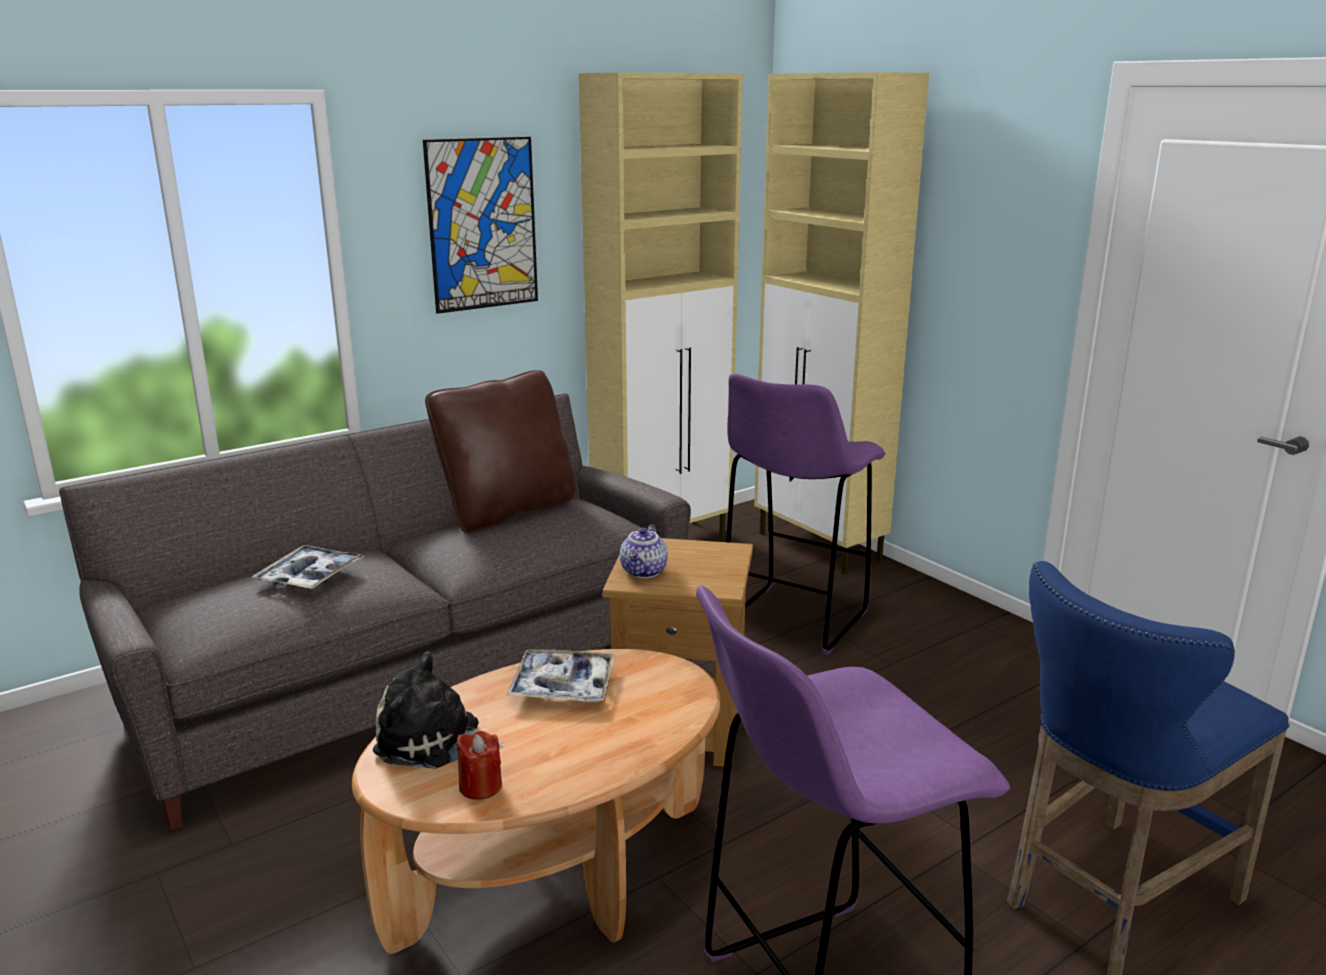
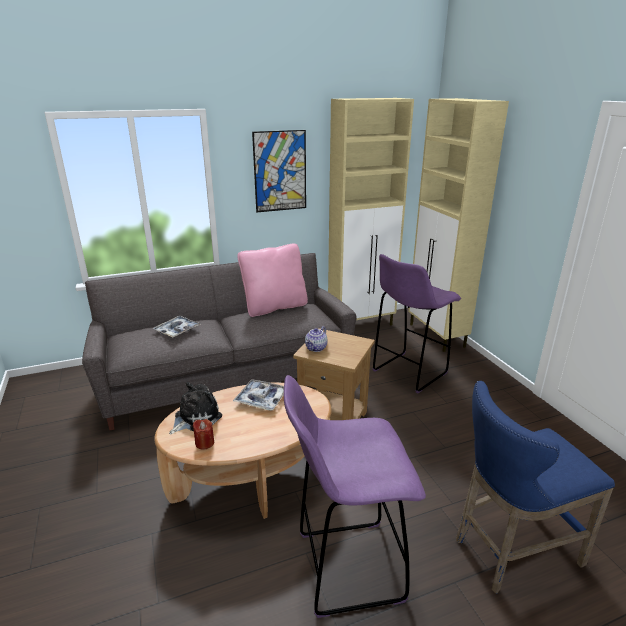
camera: 15 degrees right, 5 degrees up
(433, 741) = (195, 417): plush toy -> plush toy turned 105 degrees clockwise
(507, 510) = (274, 307): brown pillow -> pink pillow

